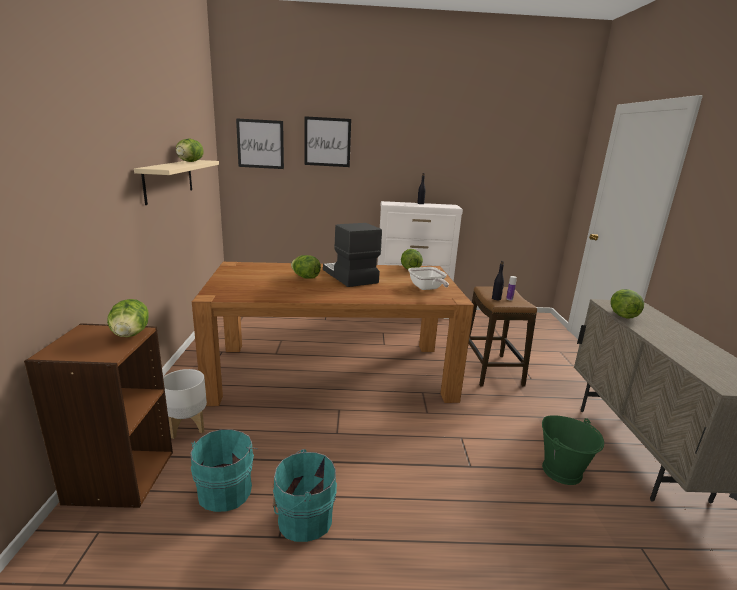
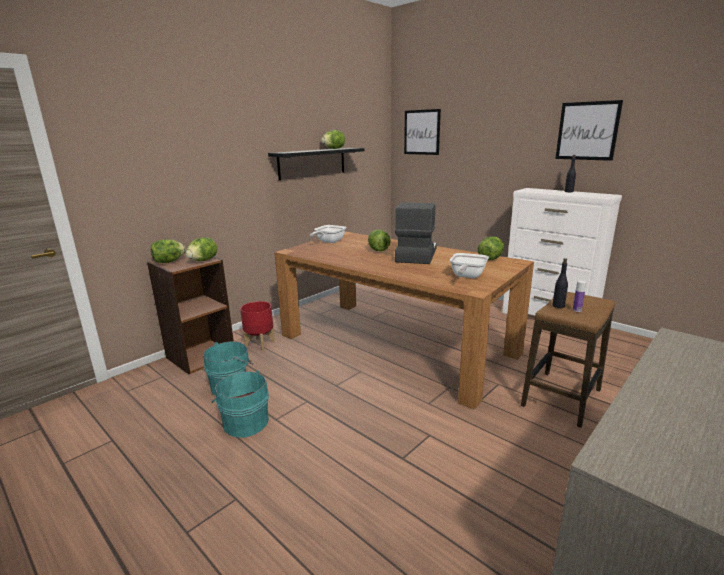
camera: 45 degrees right, 0 degrees up
(169, 180) = (312, 163): beige shelf -> black shelf
(187, 426) = (260, 344): white planter -> red planter
(232, 277) = (328, 242): none -> frying pan
(327, 142) = (477, 126): picture -> picture (587, 131)
(562, 471) = (492, 514): green bucket -> none
(622, 315) = (663, 354): lettuce -> lettuce (169, 262)

